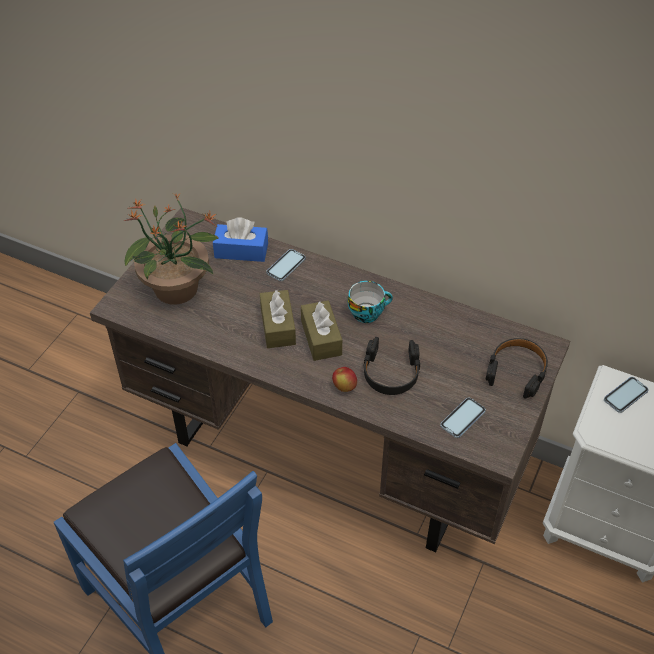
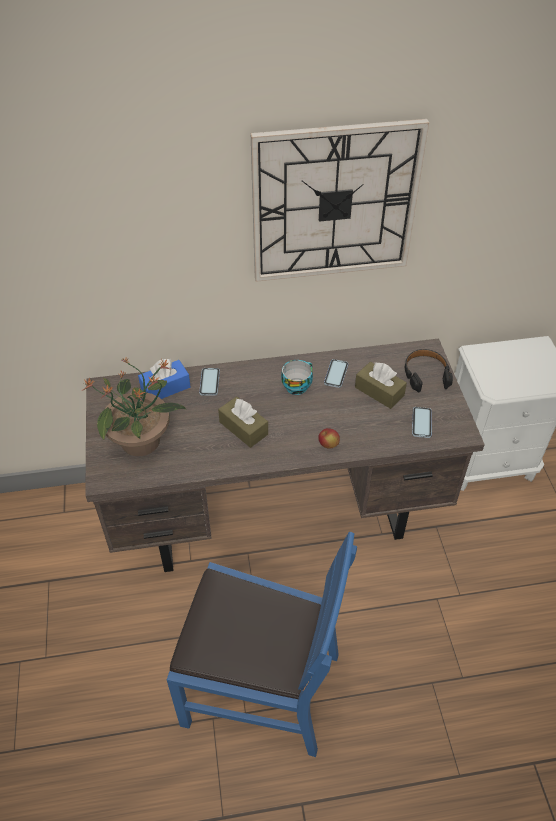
camera: 35 degrees left, 0 degrees up
(321, 338) = (281, 420): brown tissue box -> brown tissue box (379, 391)
(391, 372) = (349, 418): black headphones -> none
(455, 120) = (334, 203): none -> wall clock
(625, 395) = (490, 358): phone -> phone (336, 374)

